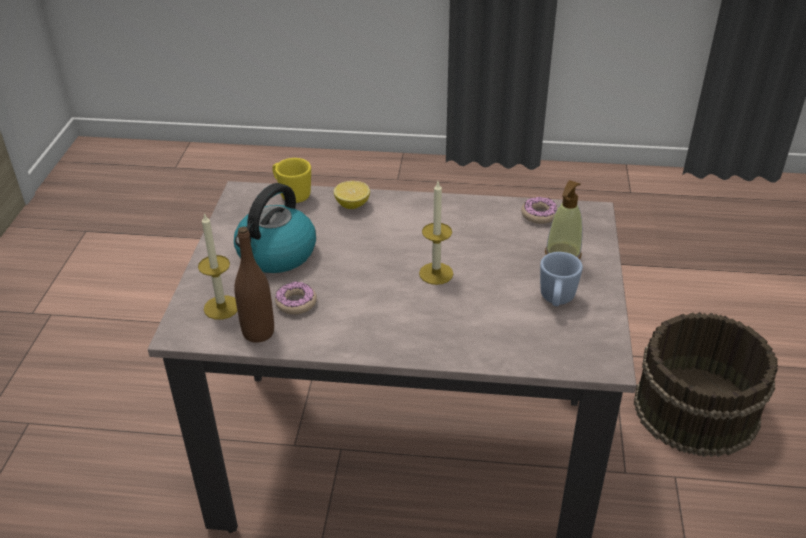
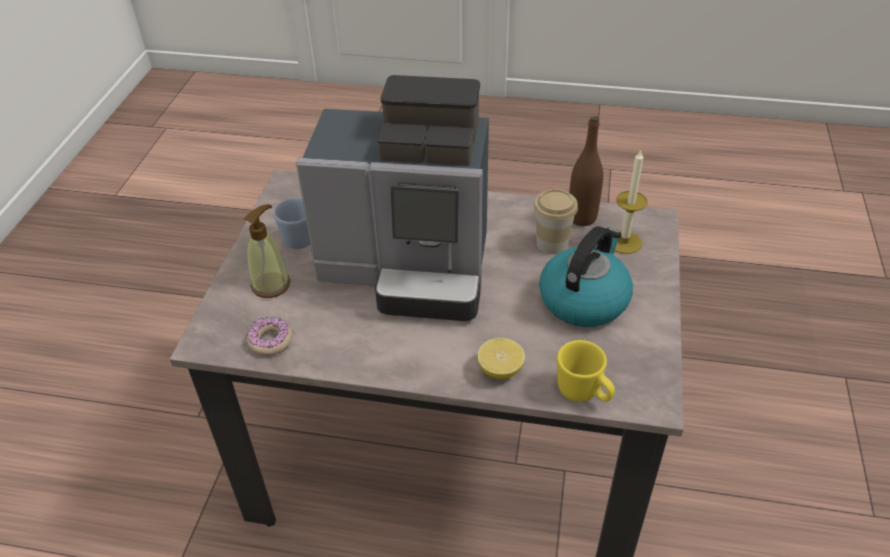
camera: 175 degrees left, 5 degrees up
(296, 303) = (552, 243): donut -> cup
(436, 273) = (411, 268): candle -> coffee machine
(695, 407) = (127, 489): brown bucket -> none

